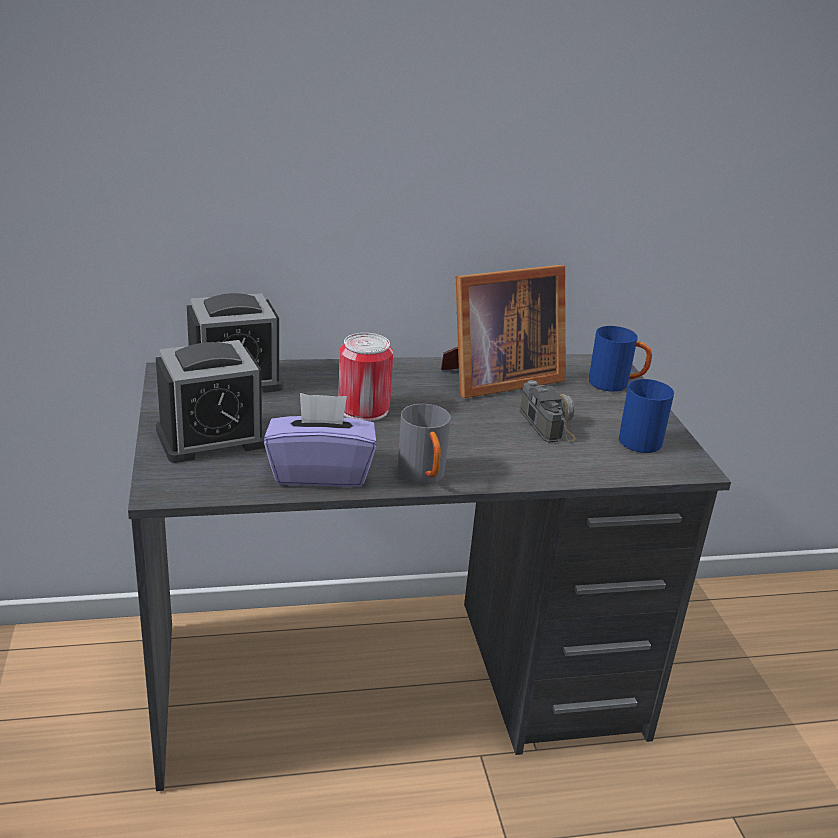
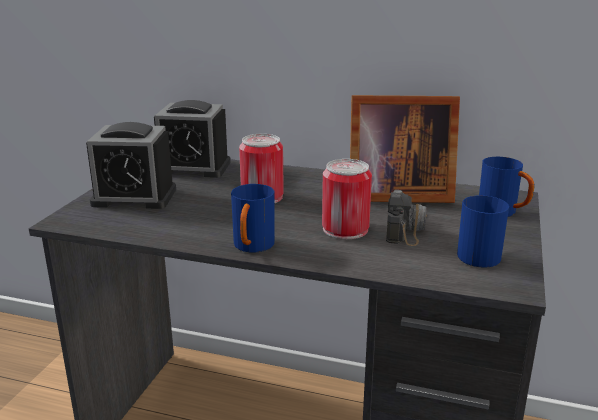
camera: 30 degrees right, 5 degrees down
(320, 472) = (179, 230): purple tissue box -> none
(424, 478) = (252, 248): grey mug -> blue mug
(492, 434) = (345, 229): none -> can

